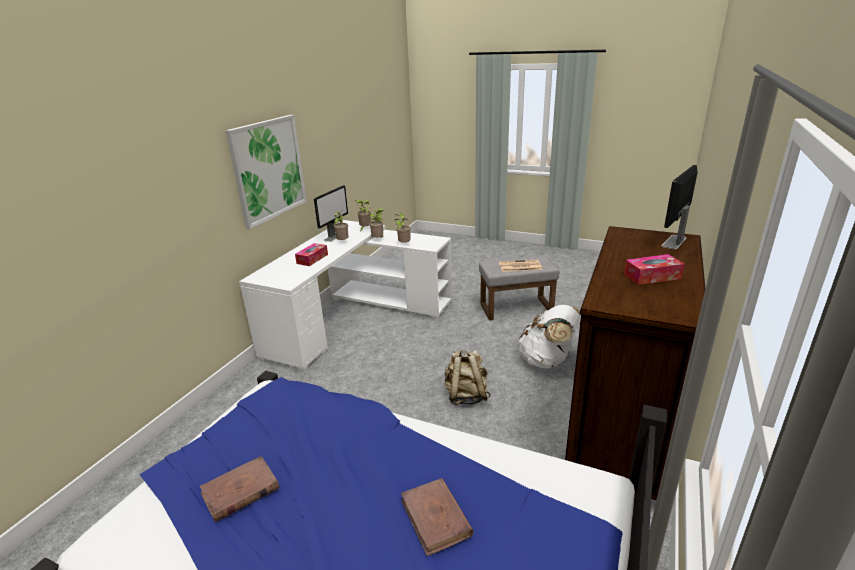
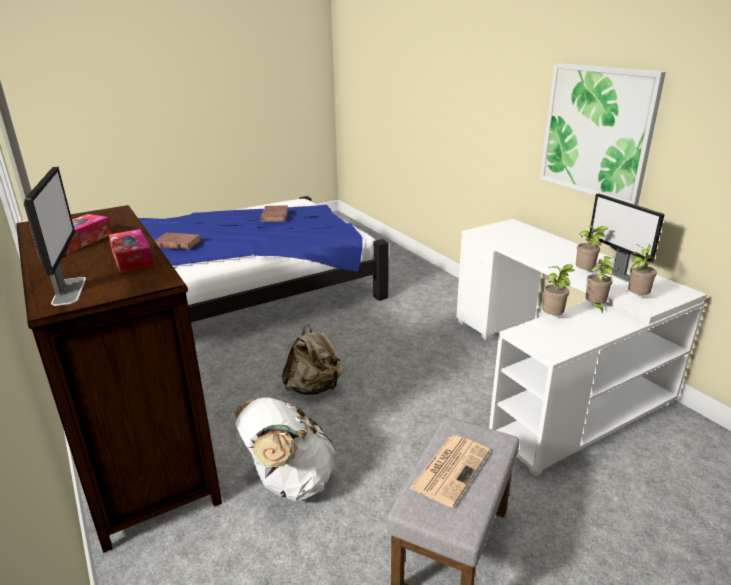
camera: 125 degrees right, 0 degrees up
(312, 259) = (538, 249): tissue box -> tissue box (132, 259)

